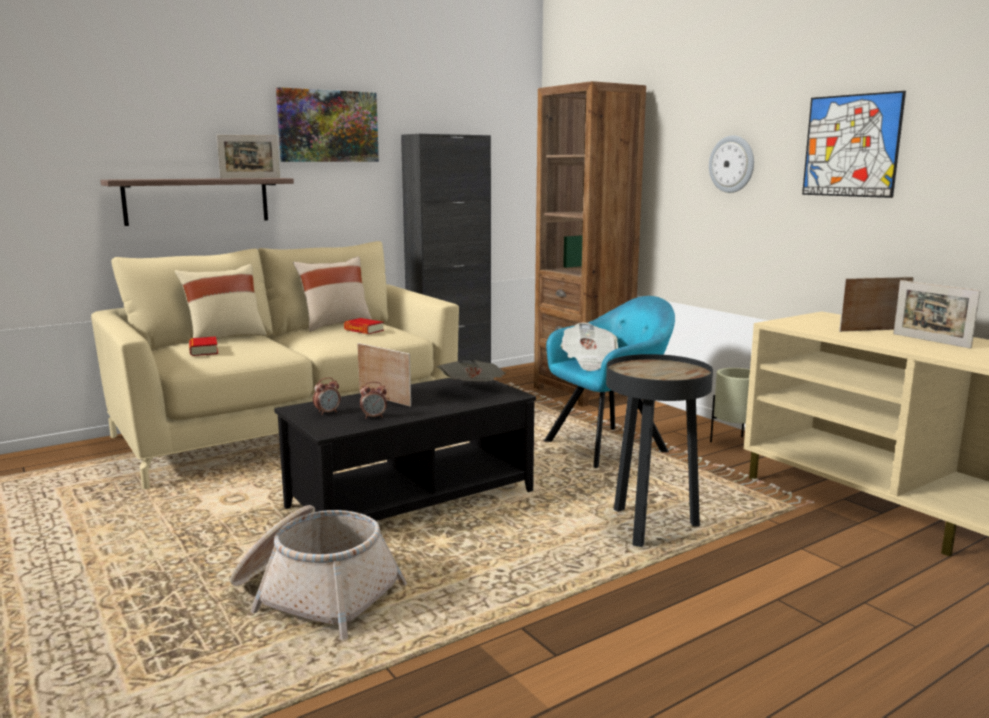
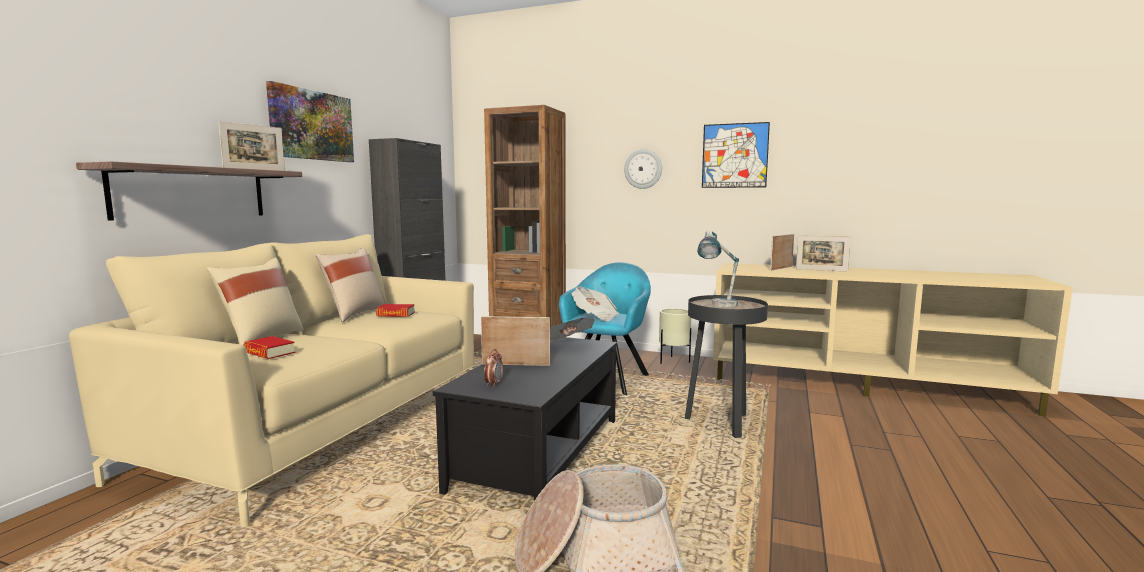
camera: 35 degrees left, 5 degrees down
(374, 417) = (542, 379): alarm clock -> none
(643, 370) = (718, 306): none -> table lamp

